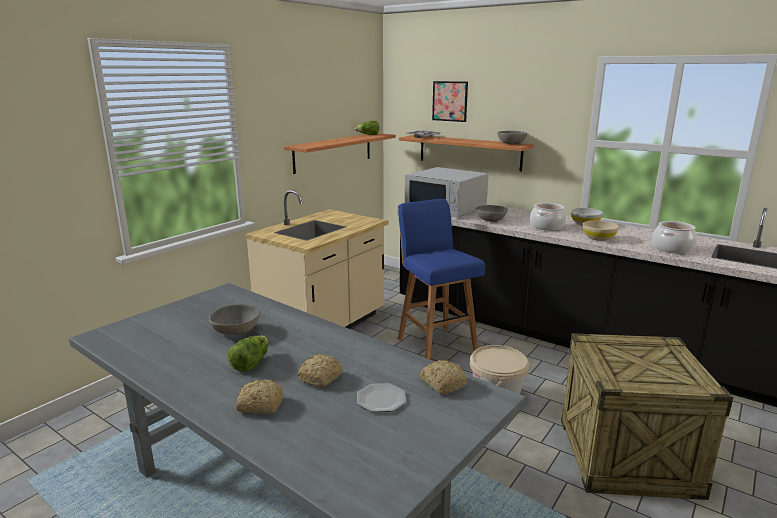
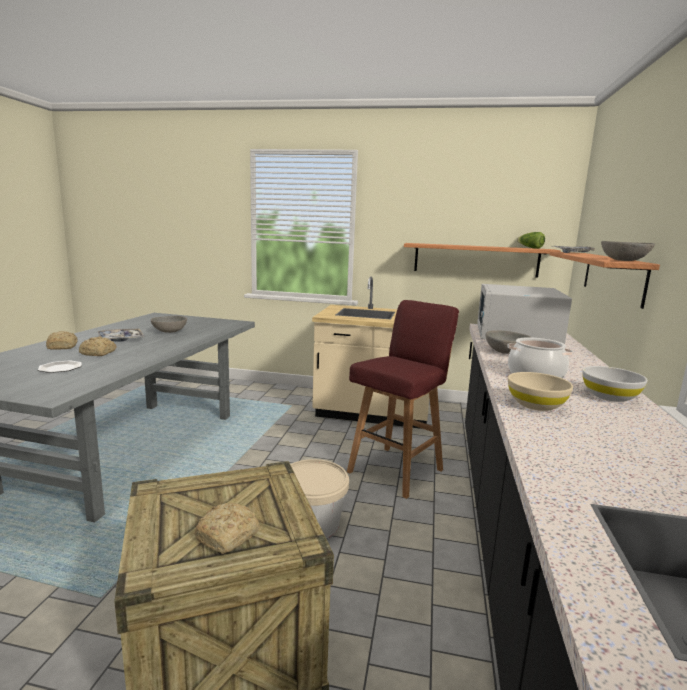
camera: 65 degrees right, 5 degrees down
(251, 363) = (121, 339): lettuce -> tray
(436, 344) = (397, 470): blue stool -> red stool
(443, 383) = (82, 381): bread -> bread (229, 536)
(450, 101) = (612, 205): picture -> none
(672, 248) = (583, 462): cooking pot -> none

